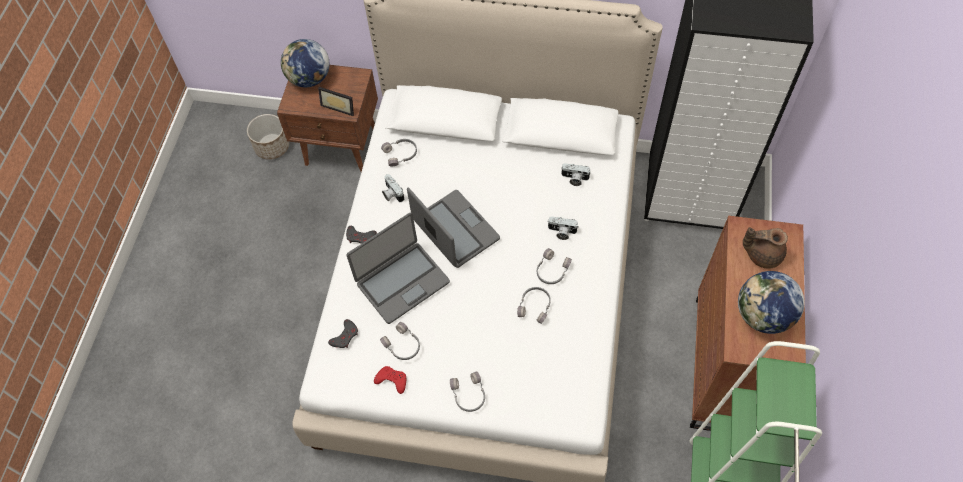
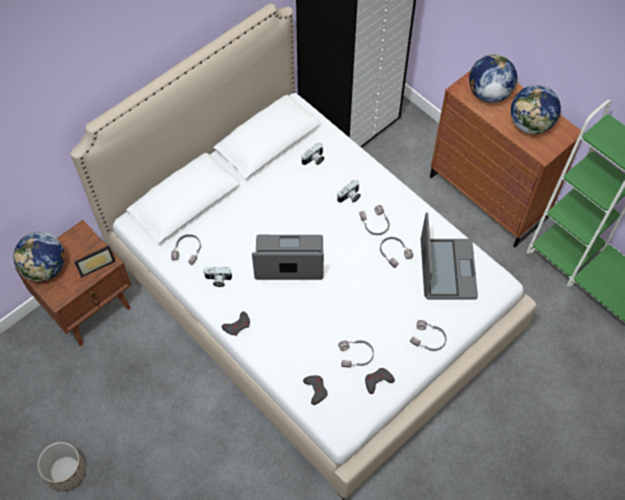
camera: 55 degrees left, 0 degrees up
(272, 146) = (36, 359): planter -> planter (66, 472)
(392, 380) = (378, 381): red game controller -> grey game controller
(402, 282) = (303, 322): laptop -> laptop (447, 269)
(762, 254) = (488, 93): brown teapot -> globe

